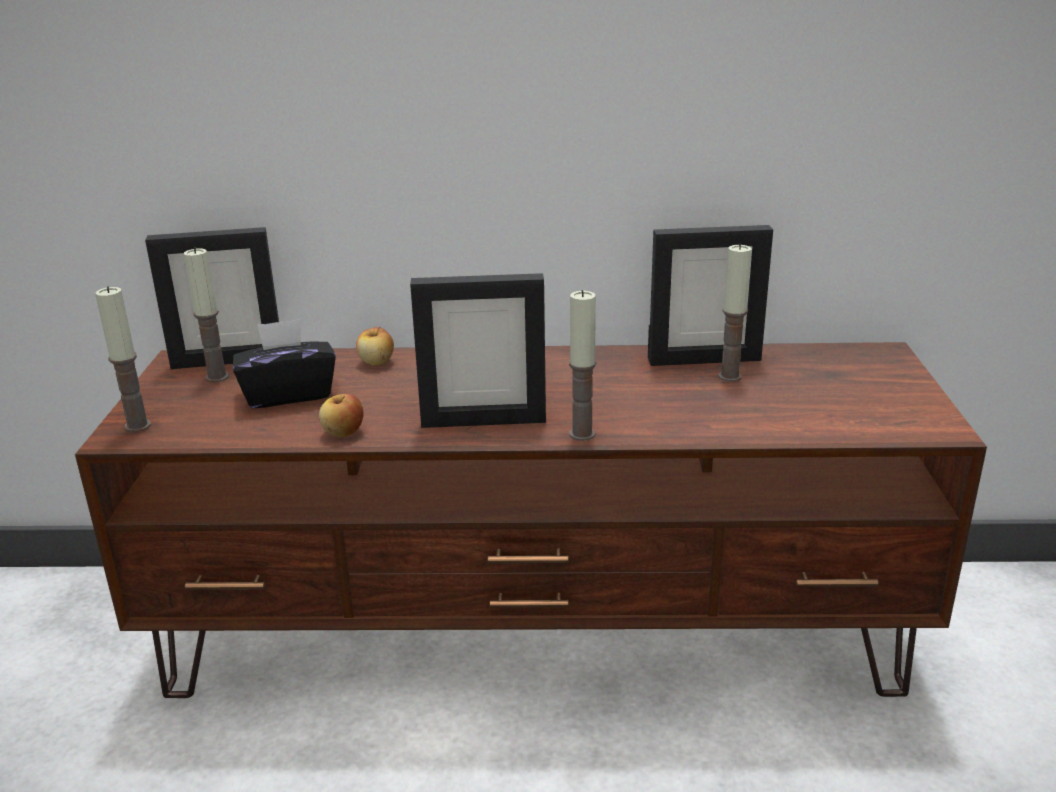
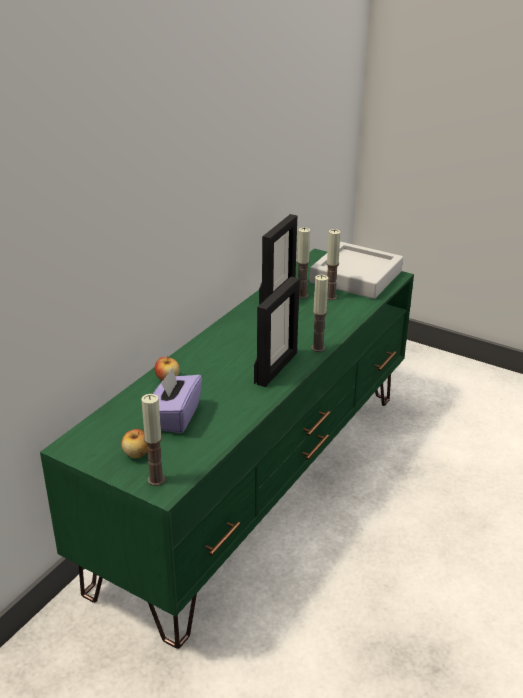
camera: 60 degrees left, 5 degrees up
(217, 377) = (118, 437): candle -> candle (330, 297)
(228, 360) = (96, 428): picture frame -> none
(288, 394) = (175, 417): black tissue box -> purple tissue box
(343, 432) = (245, 411): apple -> apple (136, 454)
(536, 635) = (259, 482): brown tv stand -> green tv stand
(870, 399) = (356, 277): none -> grey tray

